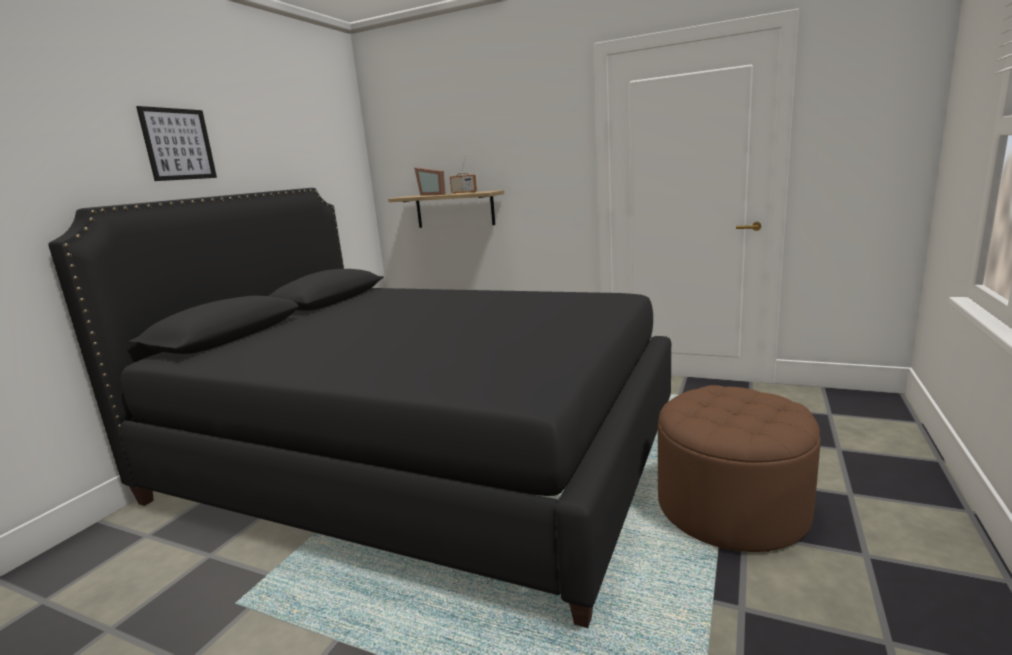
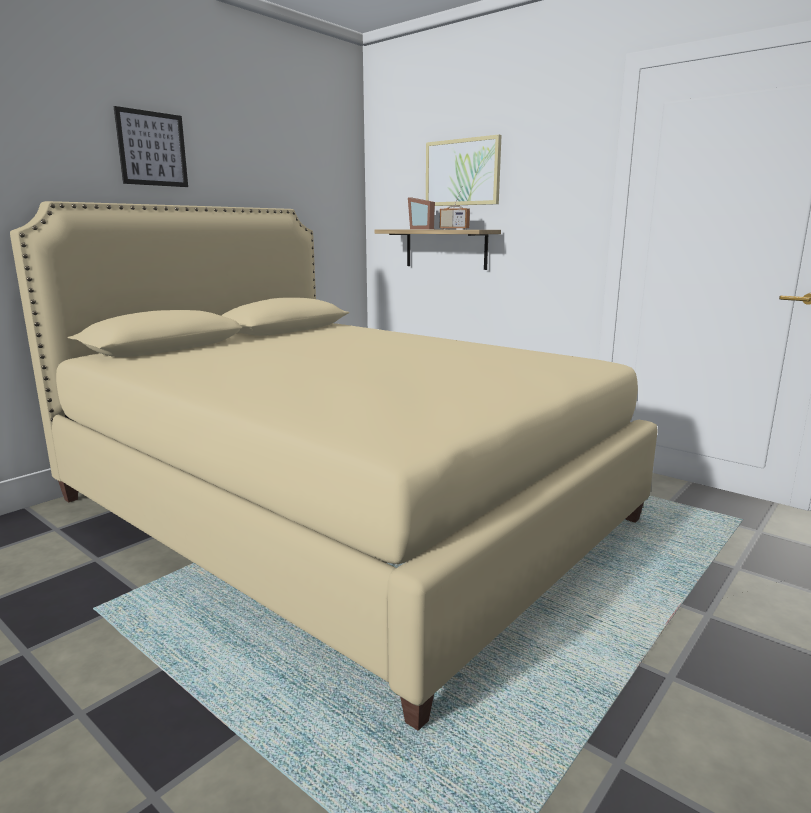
camera: 15 degrees right, 0 degrees up
(422, 456) = (340, 509): black bed -> beige bed
(463, 143) = (462, 172): none -> picture
(731, 507) = (668, 643): brown ottoman -> none

